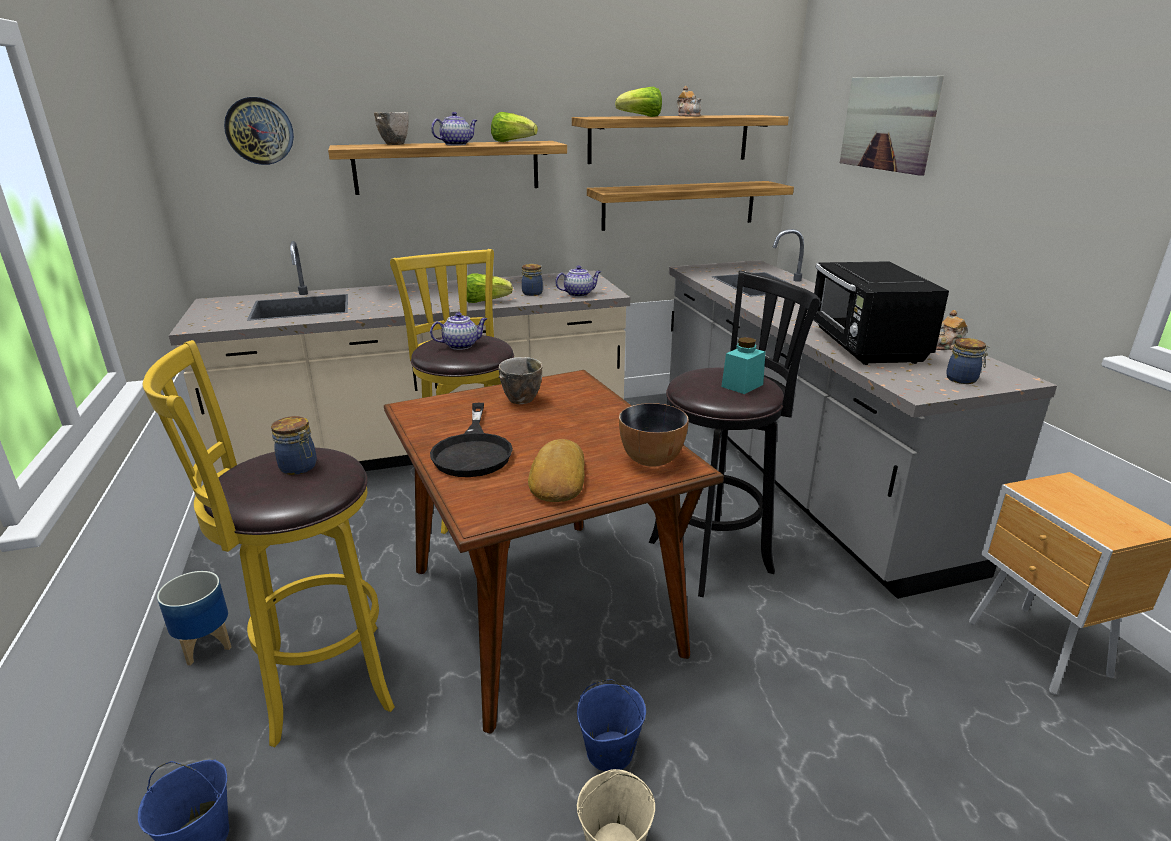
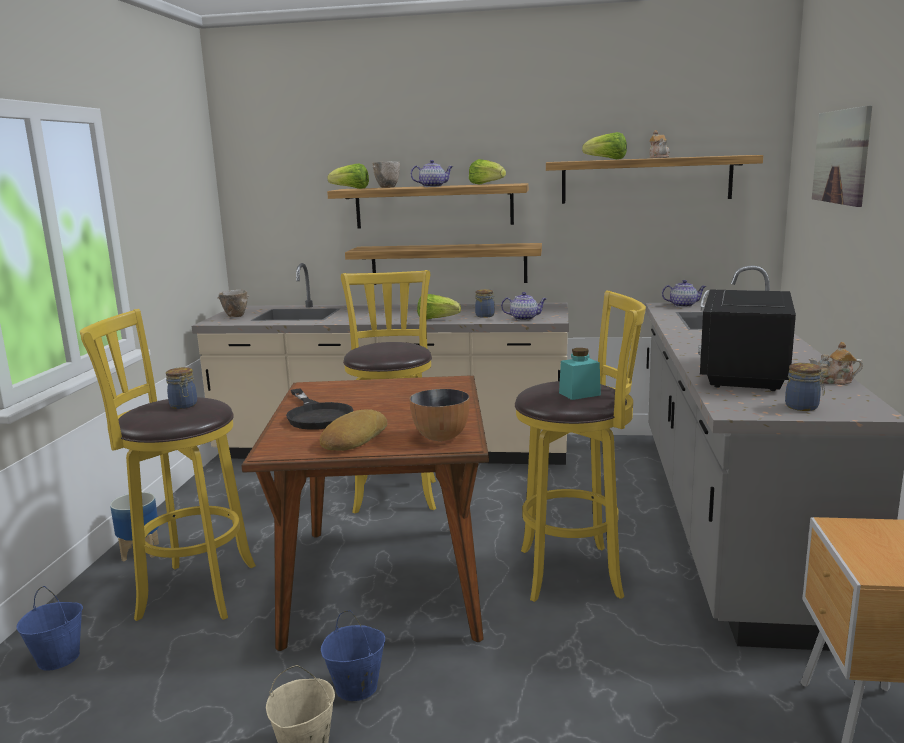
camera: 25 degrees right, 10 degrees down
(259, 131) = (291, 179): wall clock -> none
(351, 146) = (351, 189): none -> lettuce
(461, 345) = (384, 348): teapot -> teapot (683, 305)
(473, 450) = (317, 415): black frying pan -> black frying pan turned 45 degrees counterclockwise
(520, 402) = (391, 390): bowl -> bowl (234, 316)
(679, 205) = (658, 243): shelf -> shelf (448, 264)
(715, 554) = (576, 572): black stool -> yellow stool

